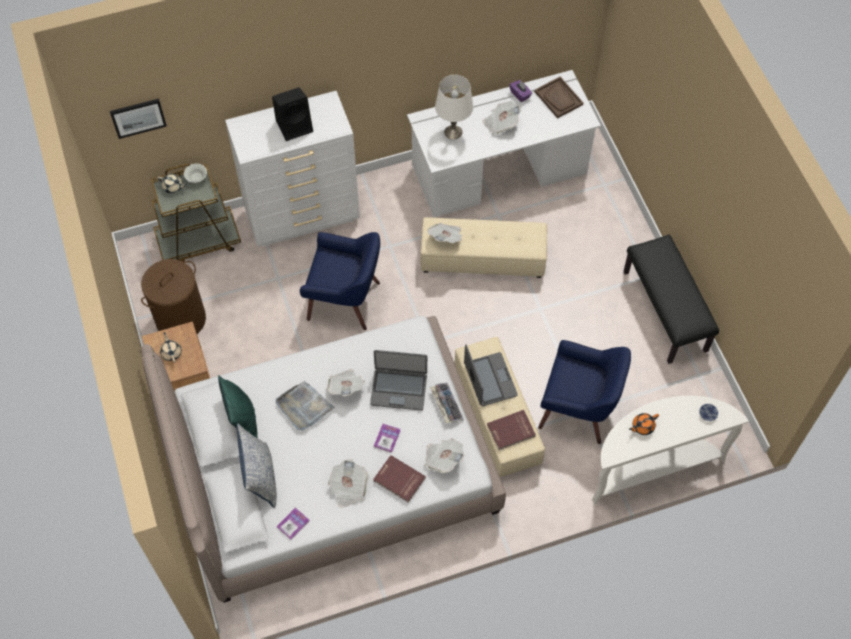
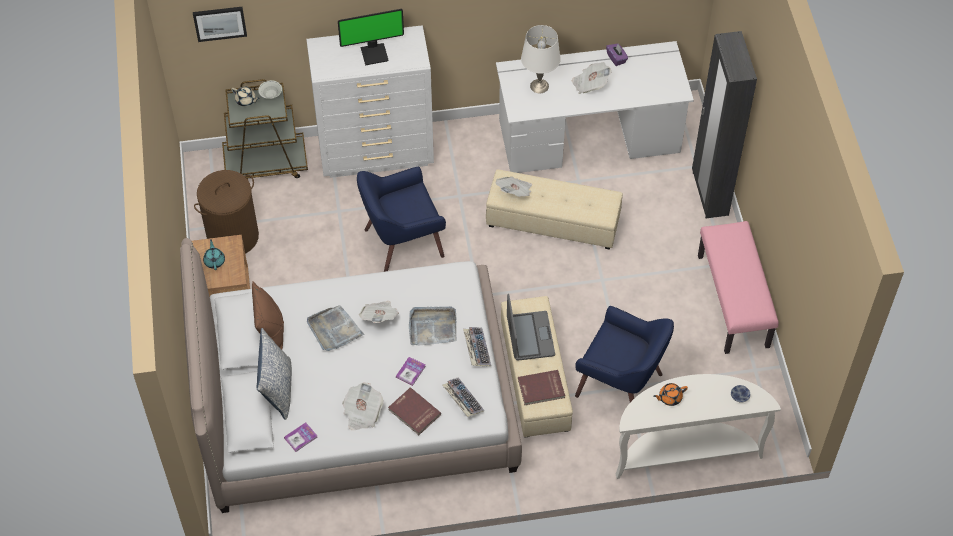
camera: 10 degrees right, 5 degrees down
(171, 352) = (214, 261): beige teapot -> turquoise teapot
(243, 419) = (271, 332): green pillow -> brown pillow
(295, 125) = (374, 53): black speaker -> monitor
(345, 300) = (402, 242): blue armchair -> blue armchair turned 135 degrees clockwise
(399, 389) = (432, 327): laptop -> grey tray
(443, 459) = (462, 399): newspaper -> keyboard
(558, 98) = (655, 67): brown tray -> none
(621, 209) = (709, 194): none -> black wardrobe
(665, 311) = (733, 301): black bench -> pink bench

